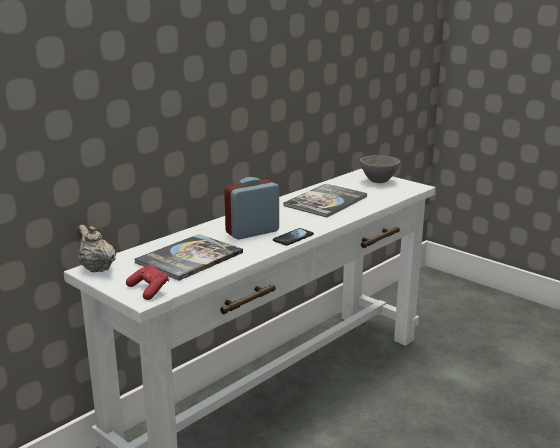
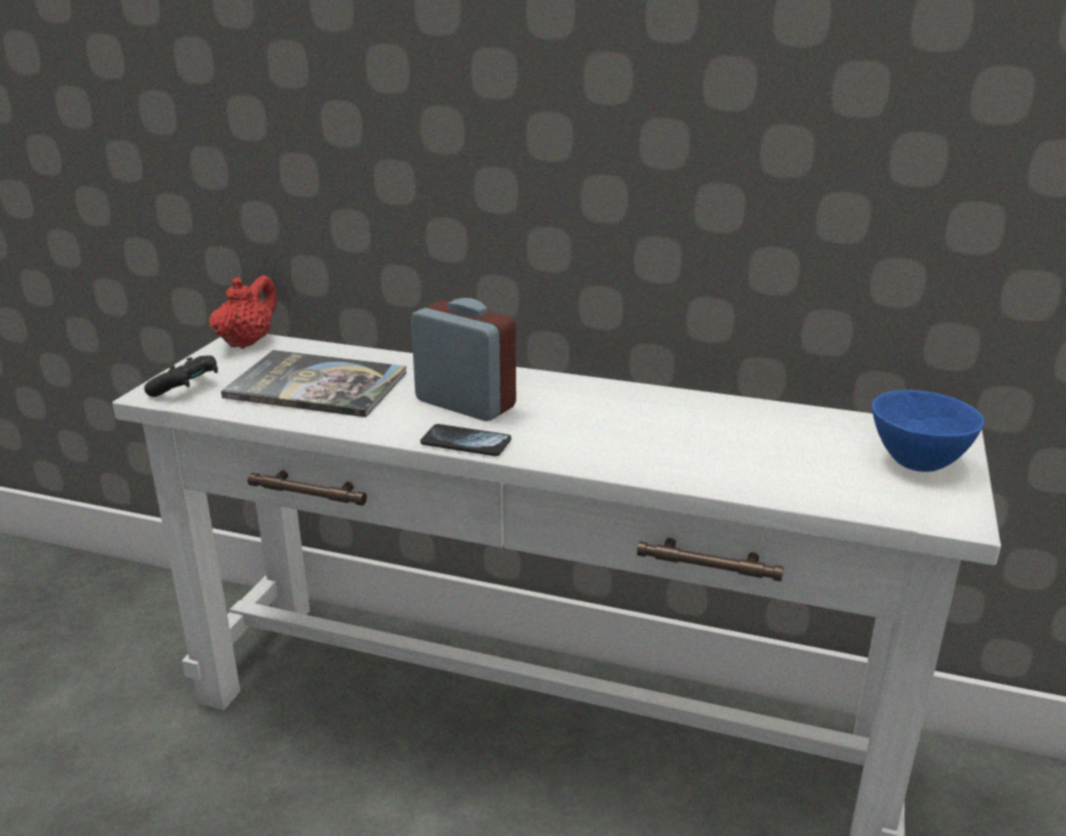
camera: 65 degrees right, 5 degrees up
(96, 268) = (247, 342): beige teapot -> red teapot
(149, 289) = (186, 388): red game controller -> black game controller
(326, 201) = (699, 433): book -> none
(378, 181) = (916, 463): grey bowl -> blue bowl

